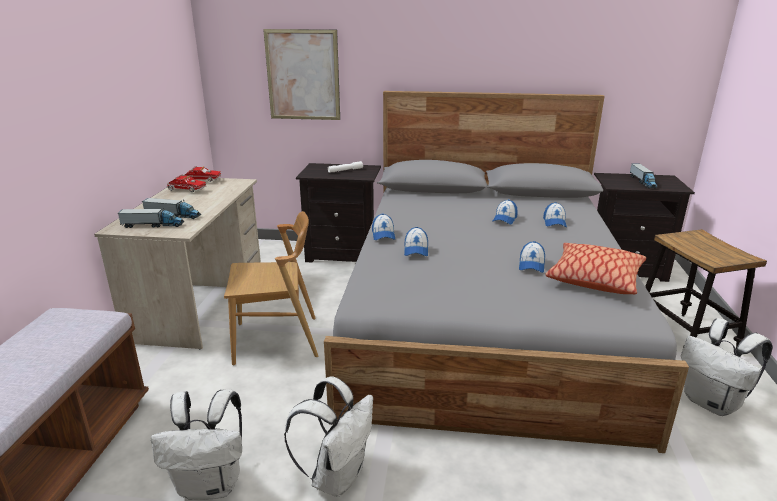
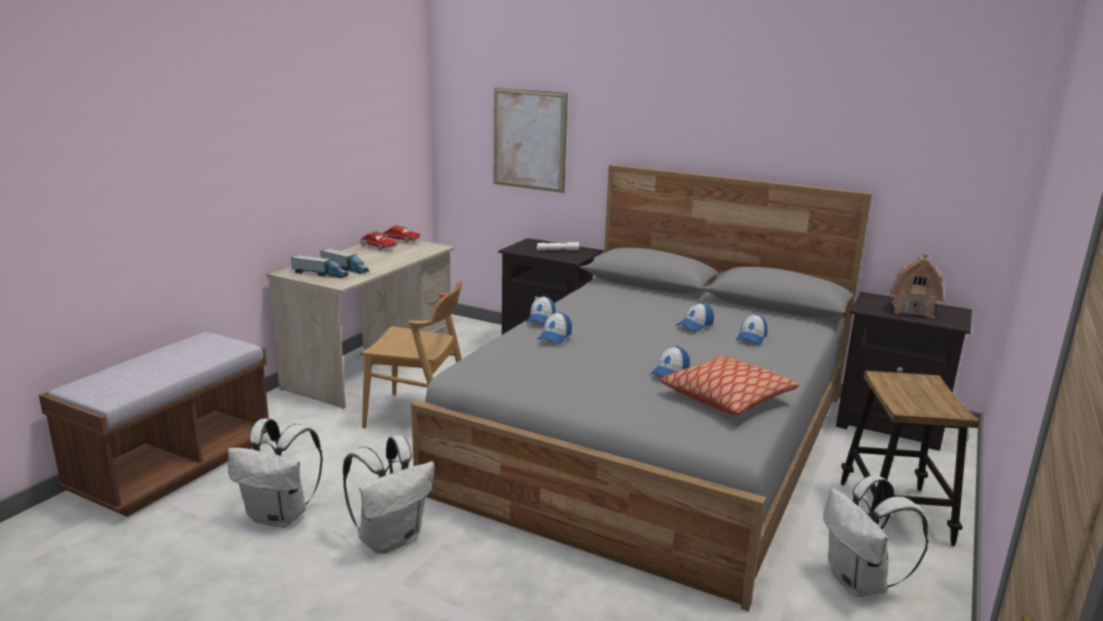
camera: 20 degrees right, 5 degrees down
(642, 182) = (912, 310): toy truck -> toy house

